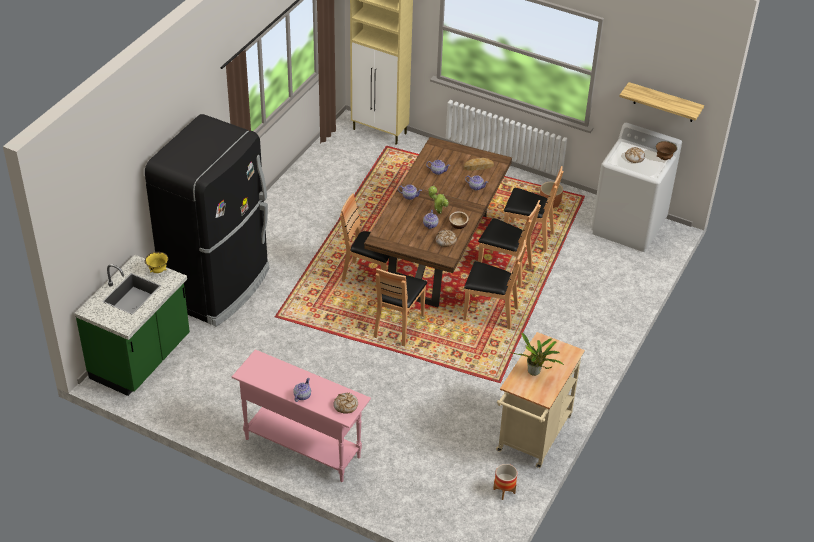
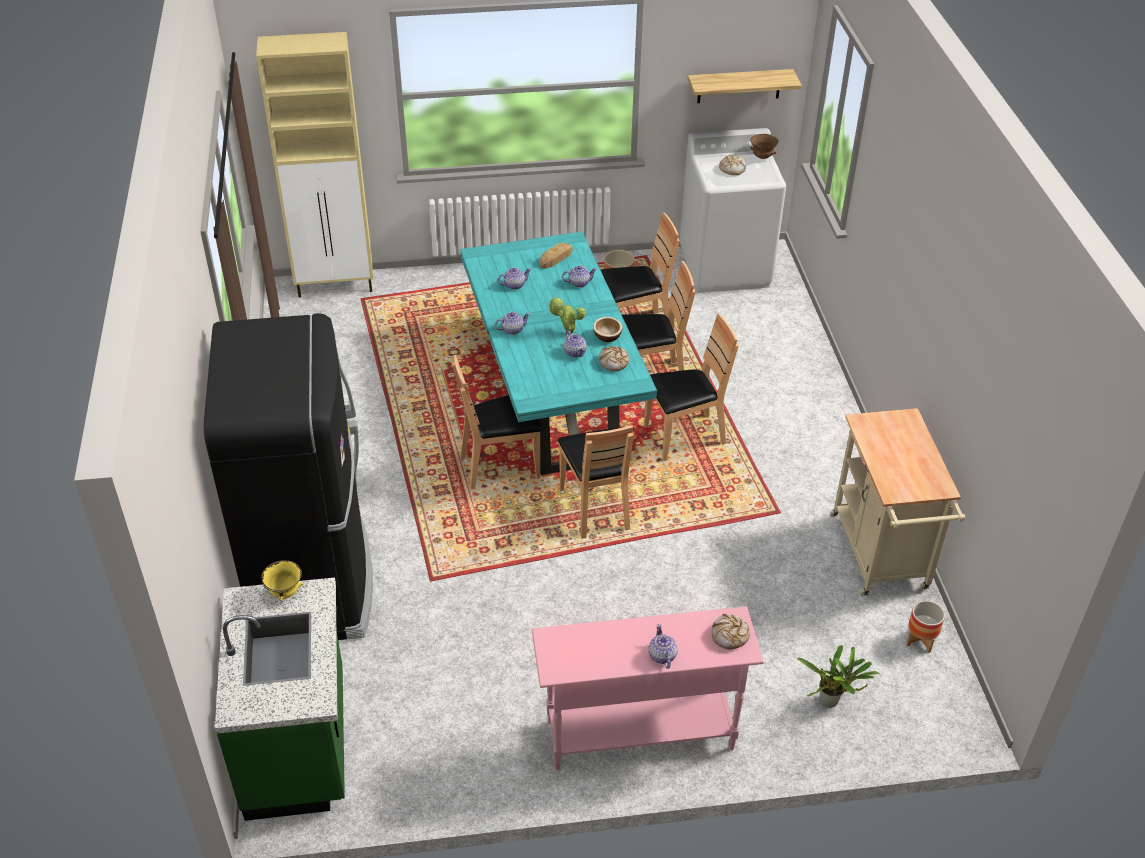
camera: 35 degrees left, 0 degrees up
(437, 253) = (552, 396): brown dining table -> turquoise dining table
(535, 373) = (899, 464): potted plant -> potted plant (831, 702)

